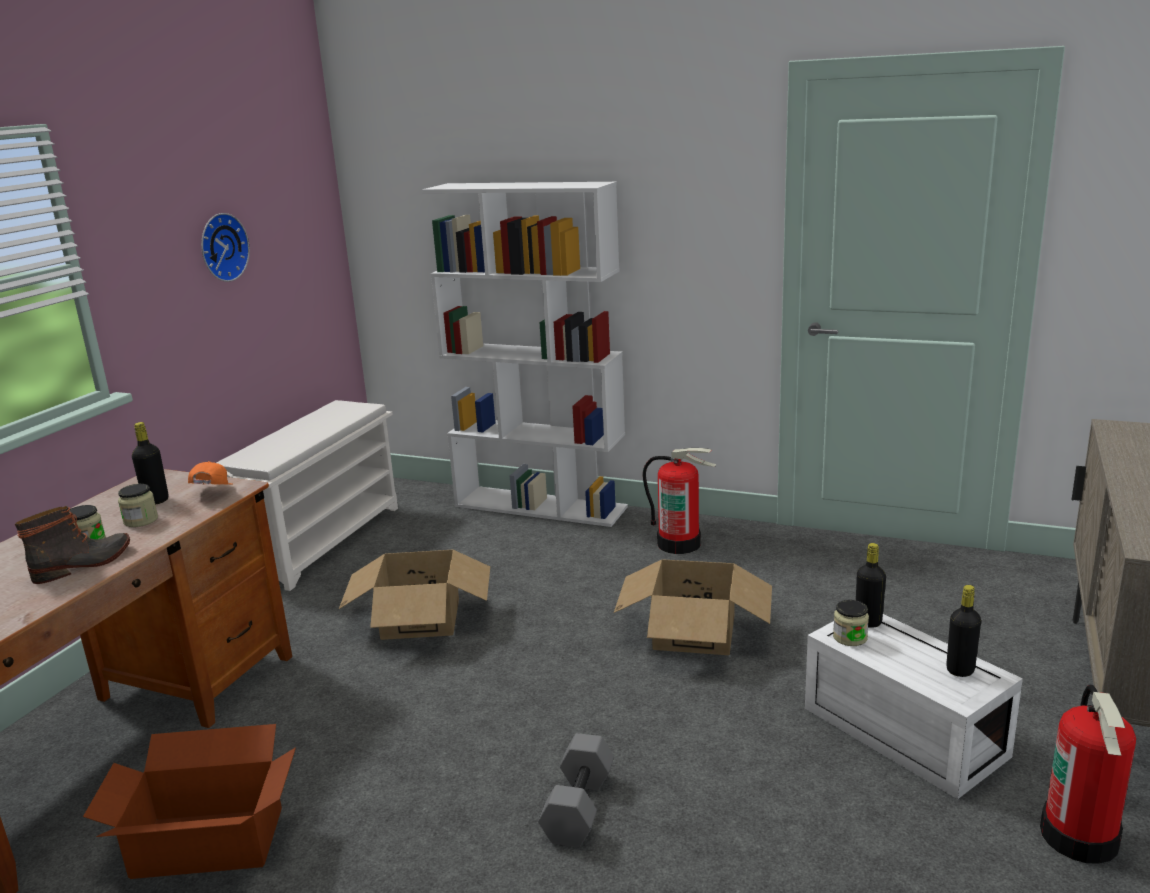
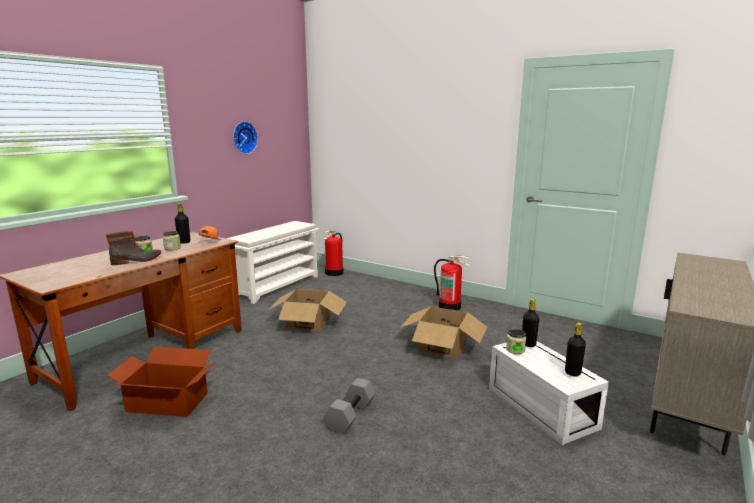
camera: 10 degrees right, 5 degrees down
(541, 506) = (386, 283): white bookcase -> none
(1080, 837) = (631, 476): fire extinguisher -> fire extinguisher (334, 273)

